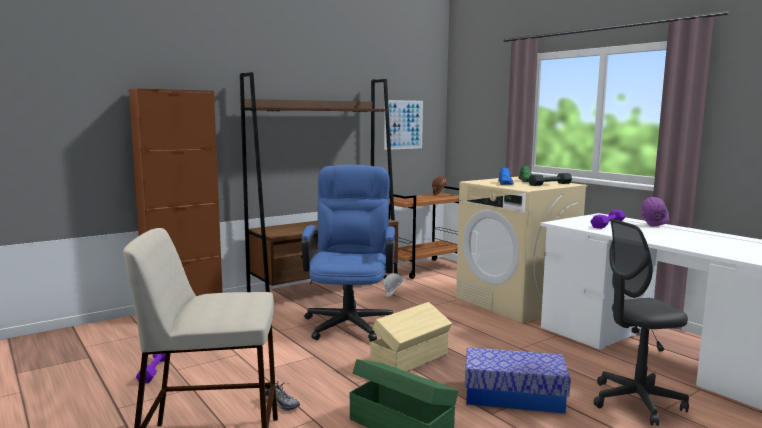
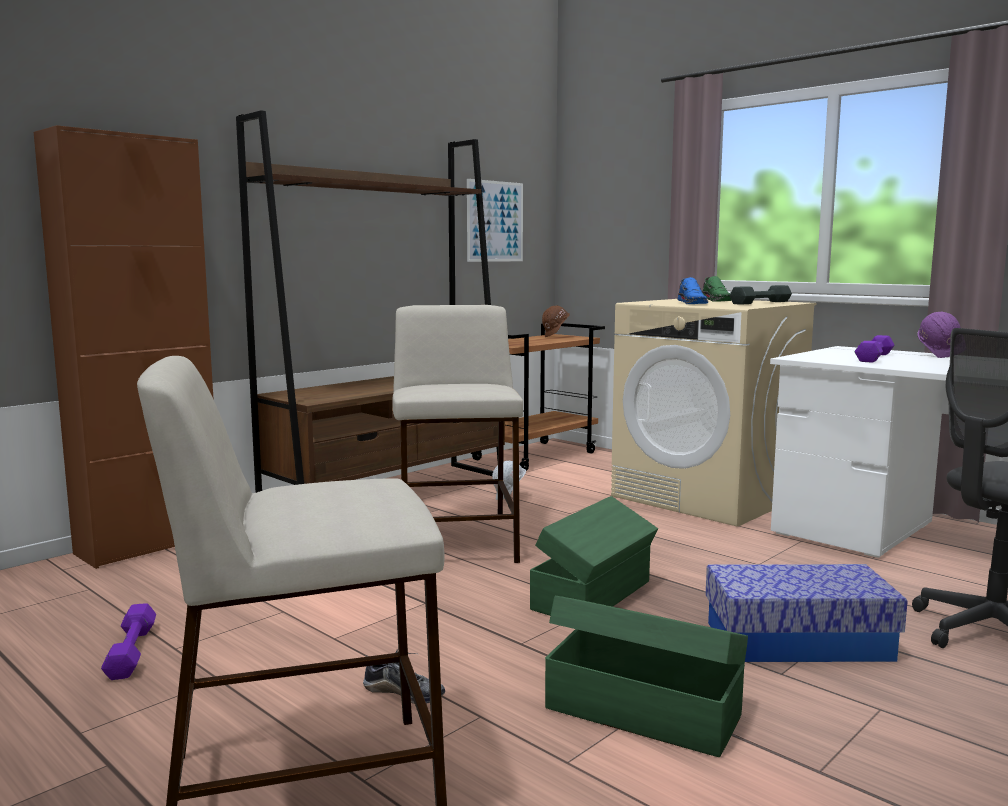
camera: 10 degrees left, 0 degrees up
(350, 321) = (457, 541): blue office chair -> beige stool
(411, 359) = (594, 595): beige storage box -> green storage box

